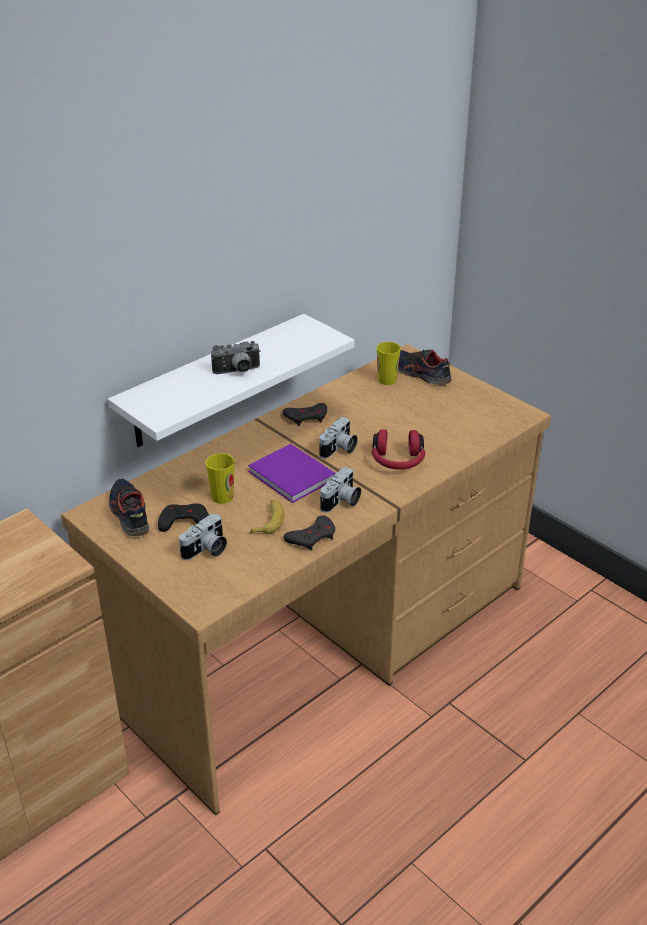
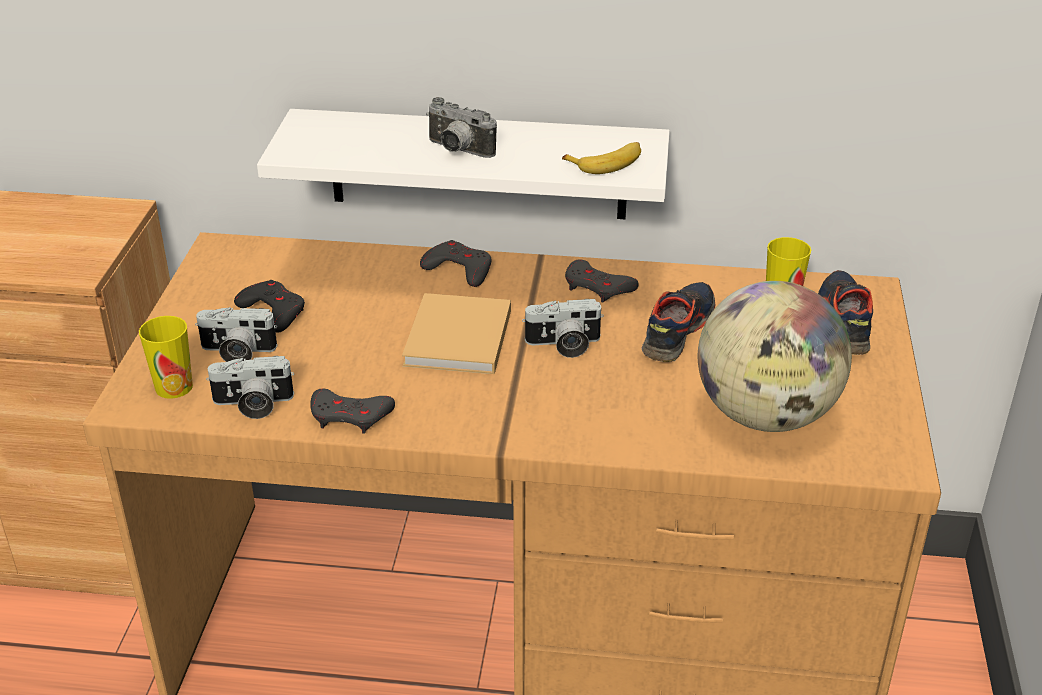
camera: 50 degrees right, 0 degrees up
(129, 514) = (246, 270): shoe -> shoe (677, 331)
(222, 496) = (352, 311): cup -> cup (174, 387)
(233, 447) = (459, 269): none -> grey game controller
(269, 521) = (344, 367): banana -> banana (607, 163)
(293, 476) = (457, 340): purple book -> beige book
(341, 502) = (452, 403): camera -> camera (253, 405)
(397, 461) = (604, 404): red headphones -> none
(457, 426) = (765, 415): none -> globe

